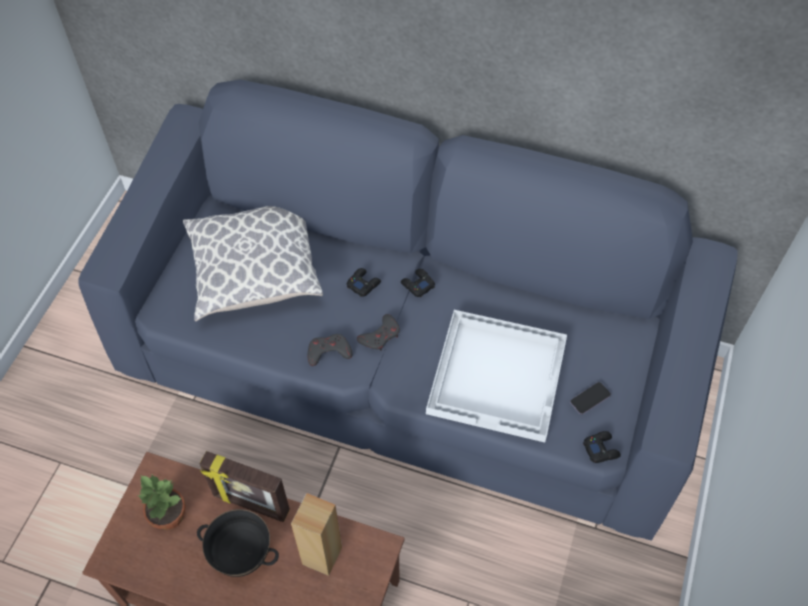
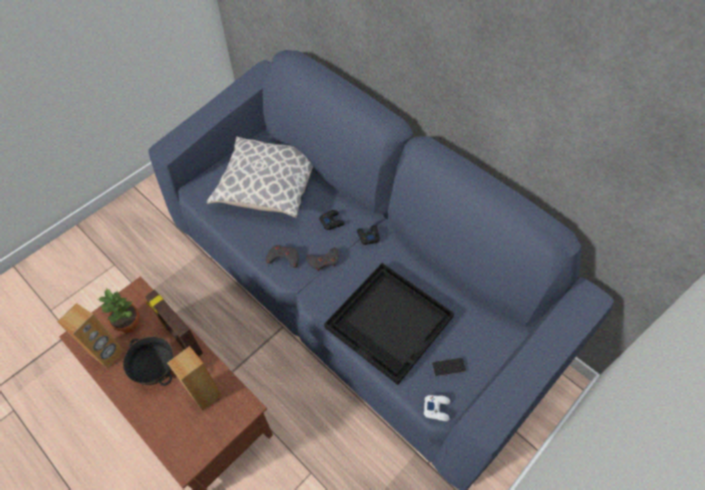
camera: 25 degrees right, 0 degrees up
(166, 564) = (109, 354): none -> brown speaker
(498, 375) = (390, 322): white tray -> black tray
(601, 449) = (437, 408): black game controller -> white game controller

